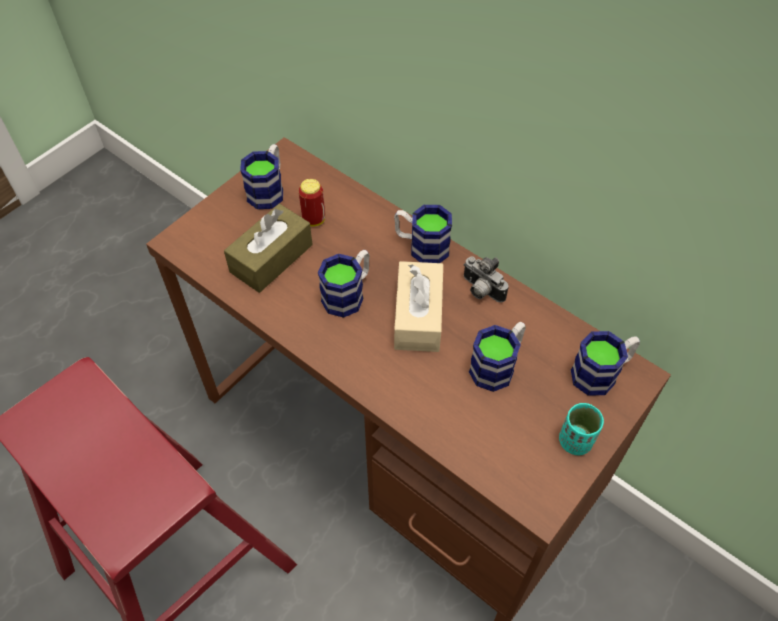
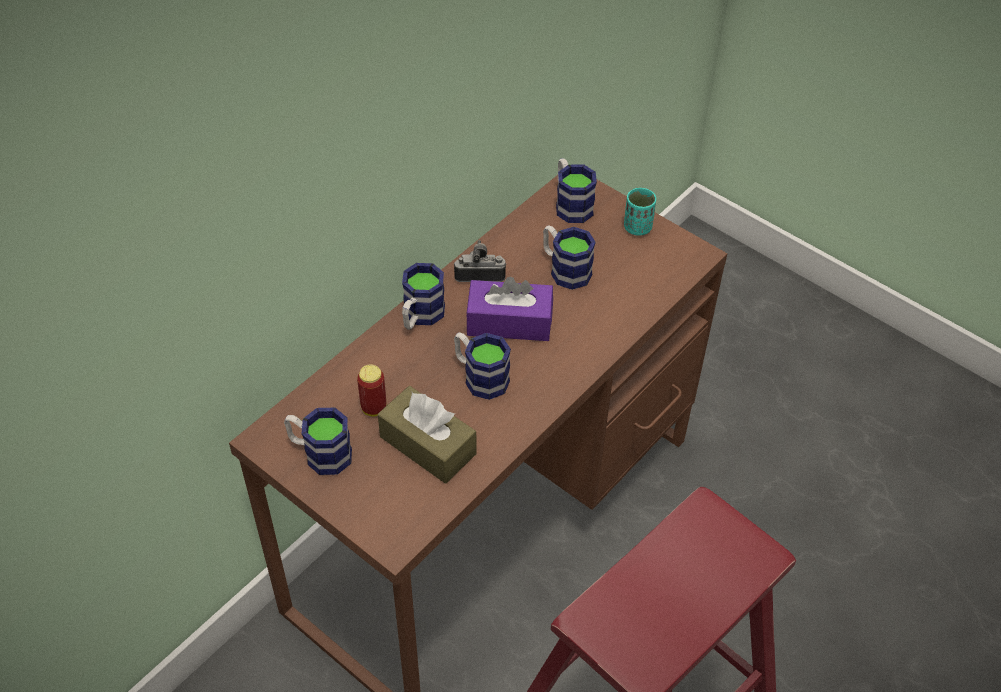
camera: 90 degrees left, 5 degrees down
(418, 316) = (509, 322): beige tissue box -> purple tissue box
(480, 291) = (479, 275): camera -> camera turned 135 degrees counterclockwise

